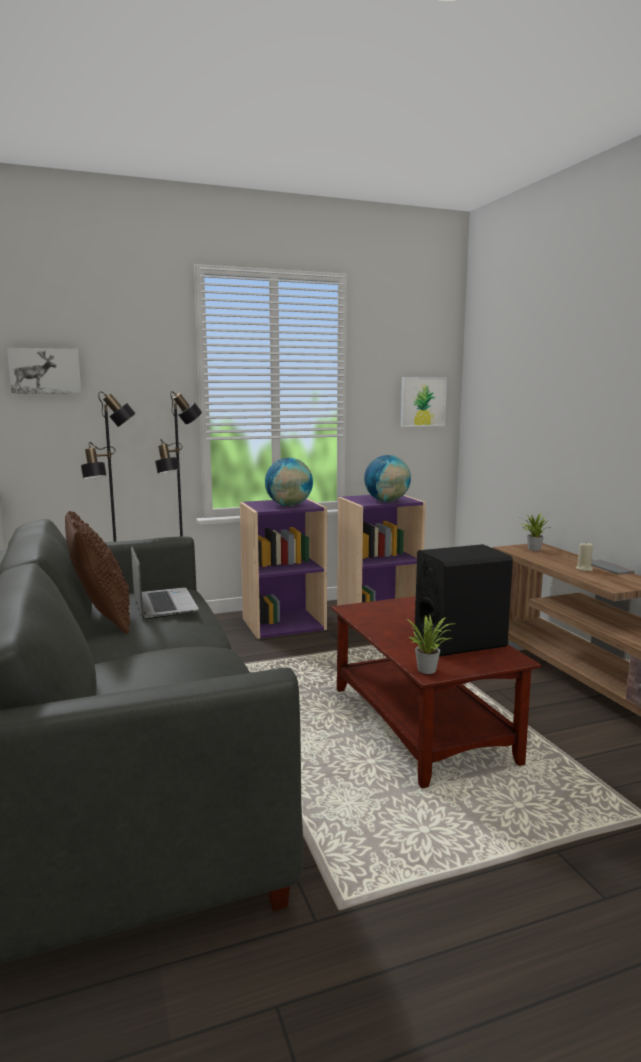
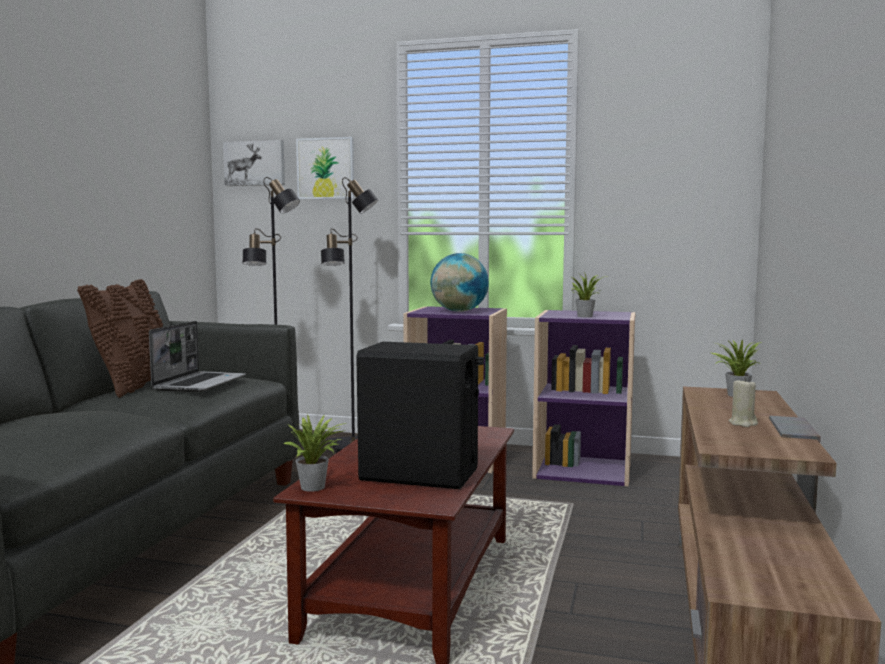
camera: 35 degrees right, 5 degrees down
(386, 501) = (585, 316): globe -> potted plant
(423, 402) = (693, 190): picture -> picture (326, 168)

